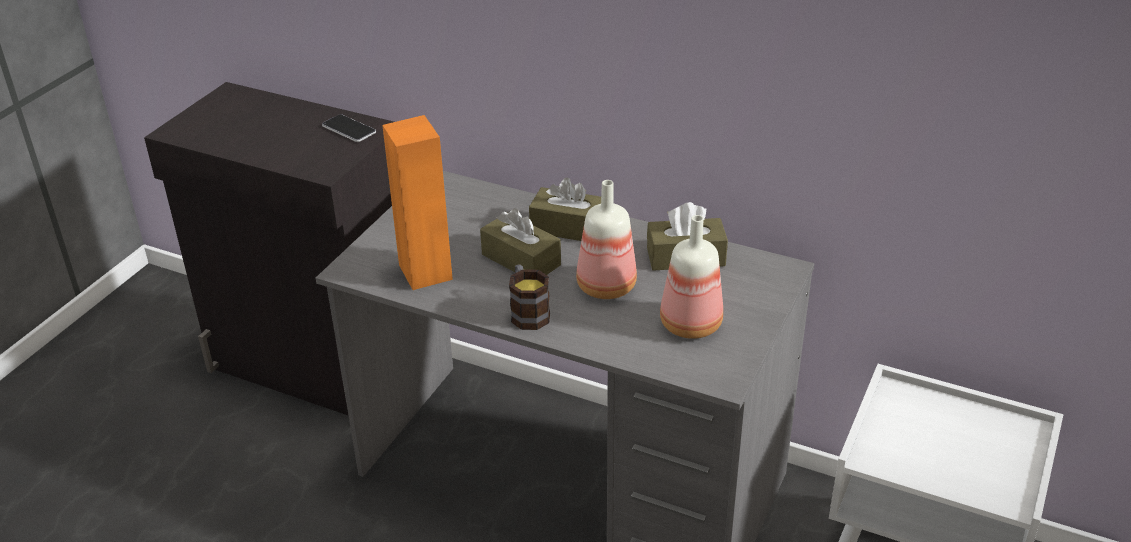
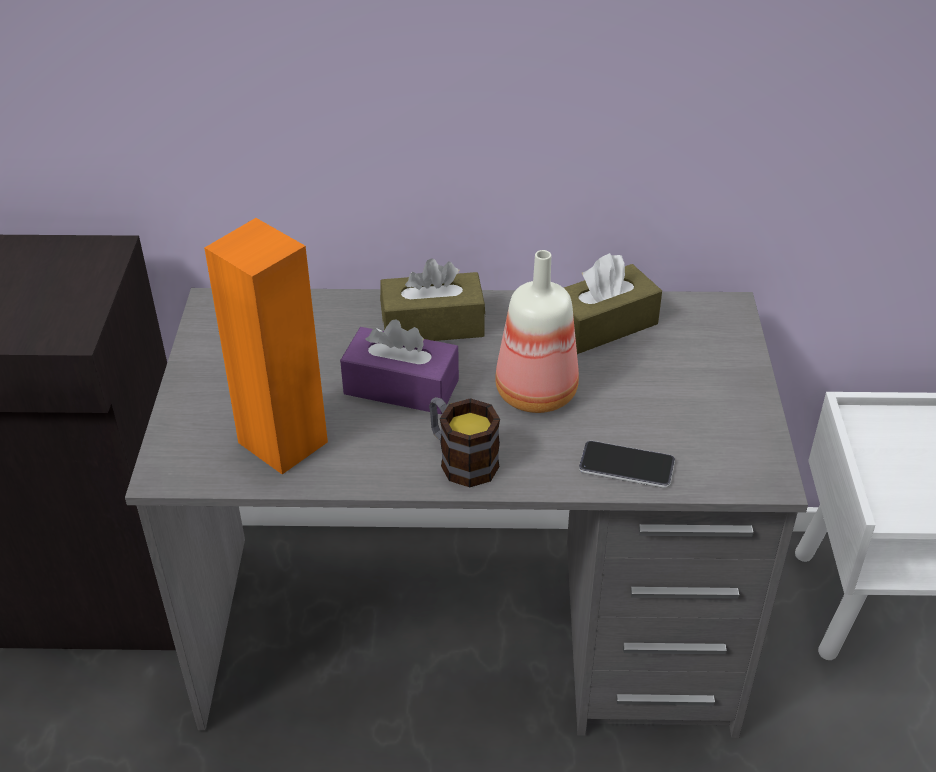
camera: 25 degrees left, 5 degrees up
(349, 129) = (63, 262): phone -> phone (626, 466)
(521, 260) = (401, 387): brown tissue box -> purple tissue box
(691, 326) = (676, 416): bottle -> none

